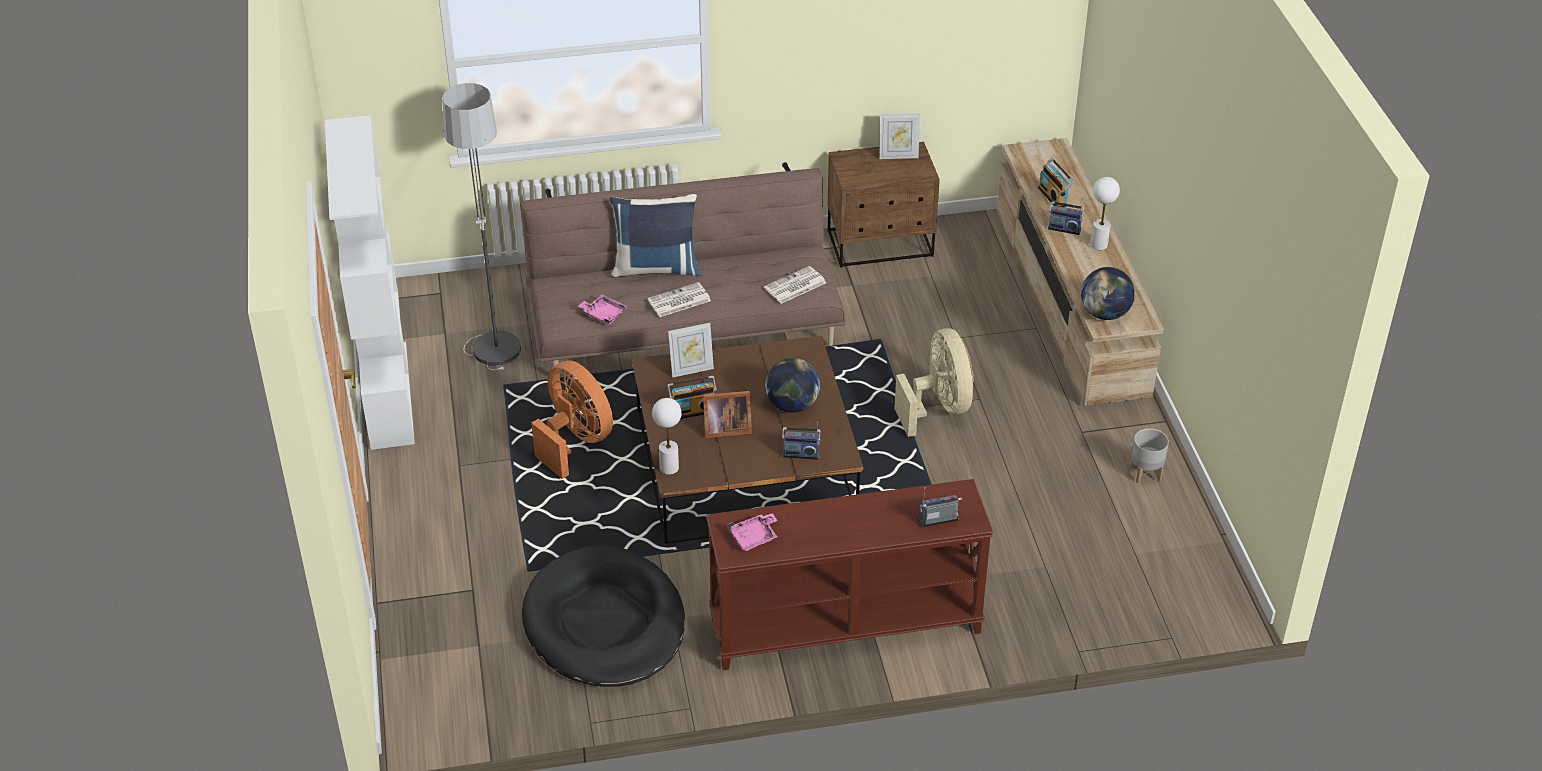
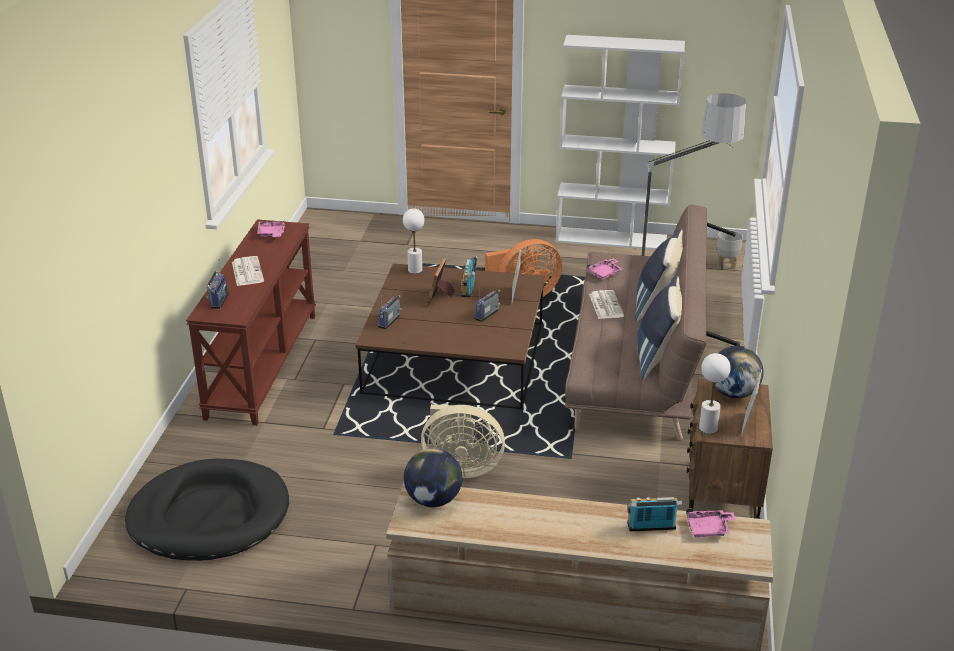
camera: 110 degrees right, 10 degrees down
(605, 623) = (342, 280): black dog bed -> black dog bed (209, 516)
(764, 253) = (657, 357): none -> blue pillow
(792, 405) = (446, 329): globe -> globe (733, 393)
(794, 286) = (599, 361): newspaper -> newspaper (247, 271)
(1035, 170) = (709, 529): none -> pink tray
(1064, 228) = (590, 517): radio -> radio (488, 315)
(1099, 245) = (548, 533): white table lamp -> white table lamp (708, 428)
(1145, 473) = (295, 567): grey planter -> grey planter (726, 264)

